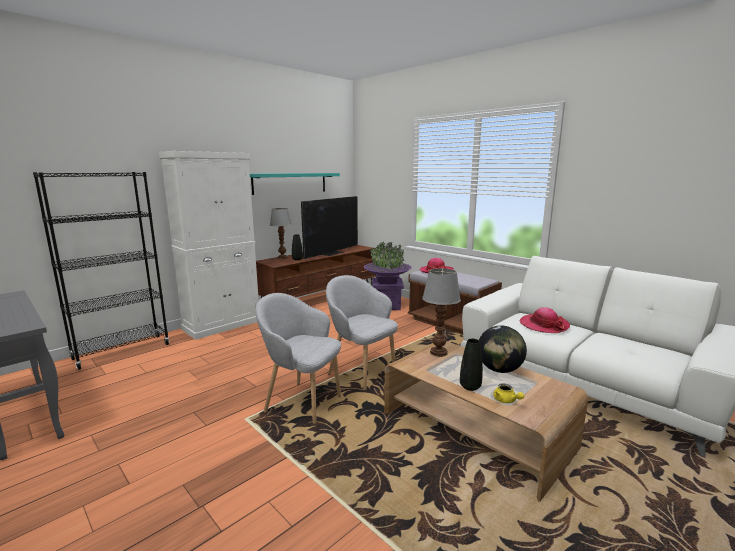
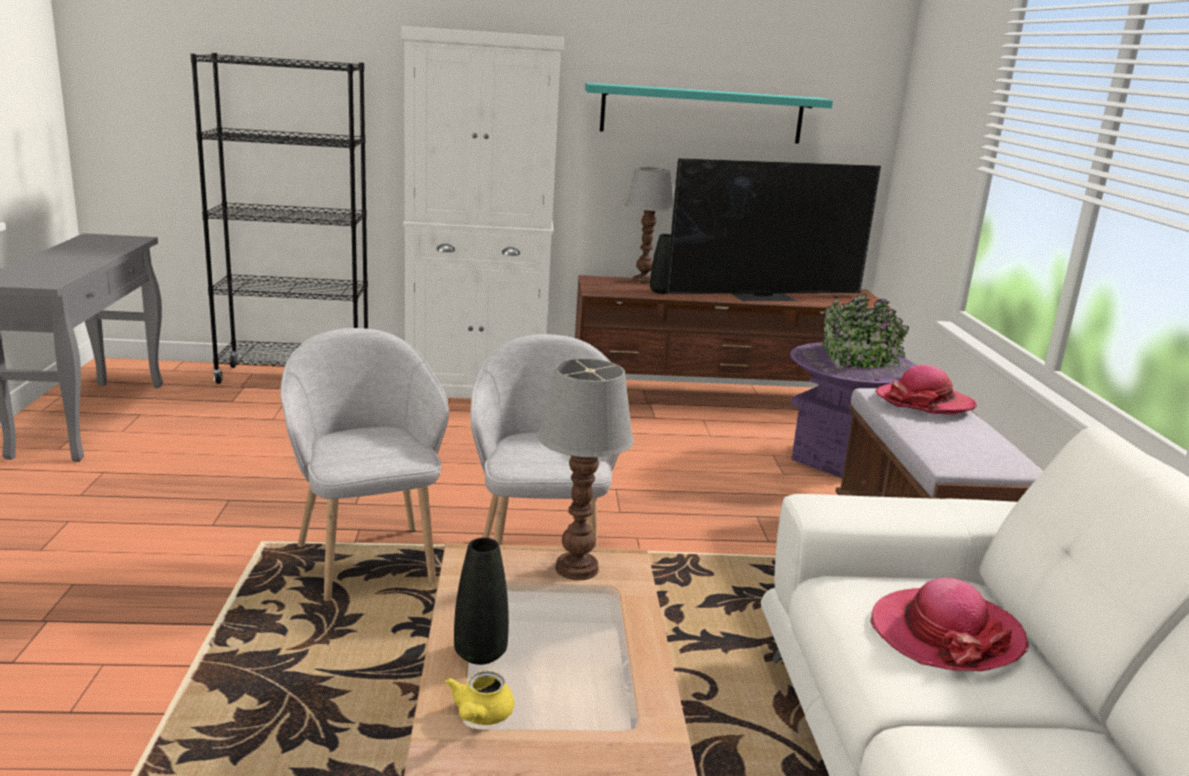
camera: 40 degrees right, 5 degrees up
(499, 370) = (613, 661): globe -> none

